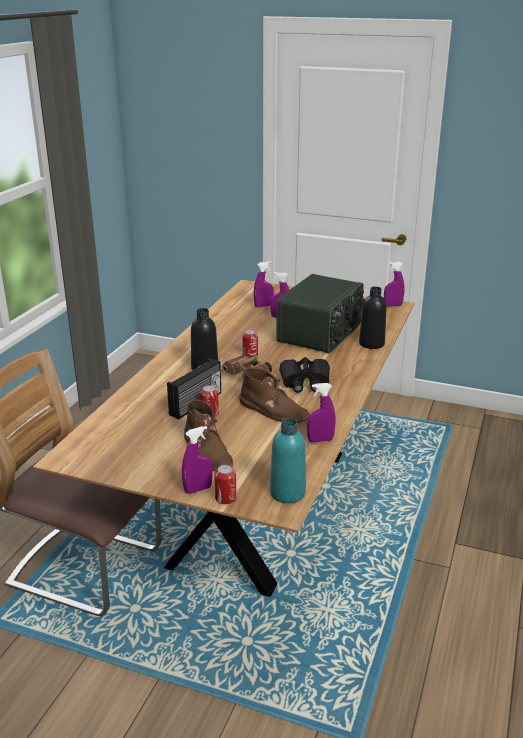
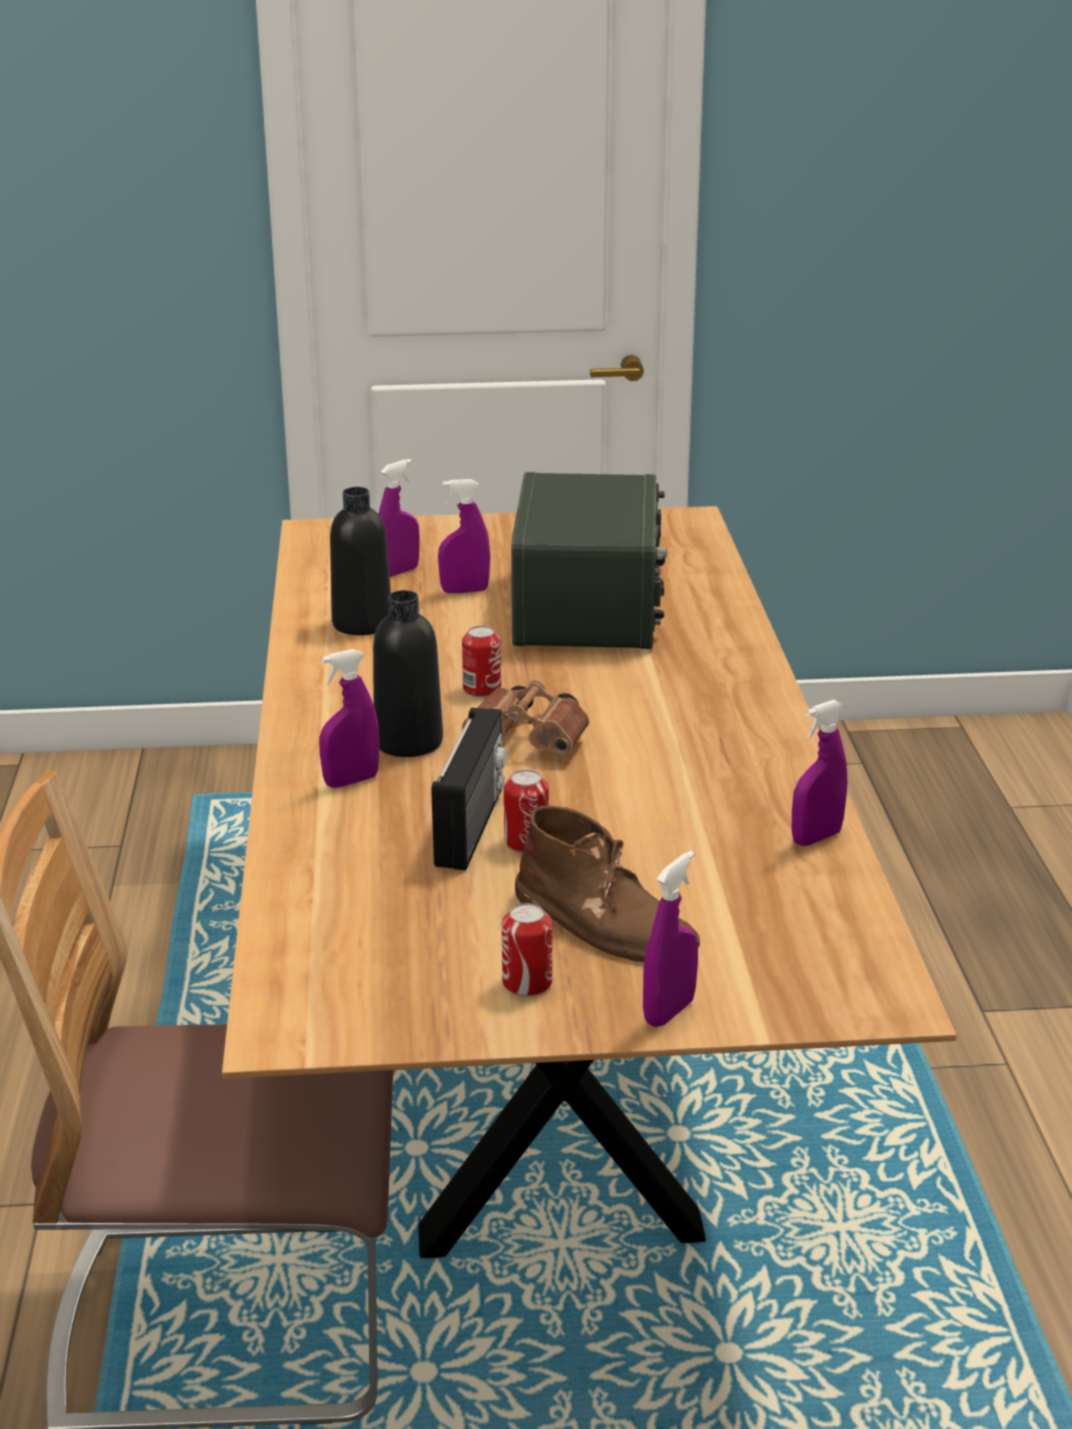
camera: 25 degrees left, 0 degrees up
(225, 498) = (746, 1013): can -> can (527, 983)
(273, 411) = (658, 799): brown boot -> none
(287, 493) = (861, 965): turquoise bottle -> none
(305, 382) = (662, 722): black binoculars -> none
(371, 344) = (717, 610): black bottle -> black bottle (362, 624)
(392, 305) = (680, 520): purple spray bottle -> purple spray bottle (351, 781)

